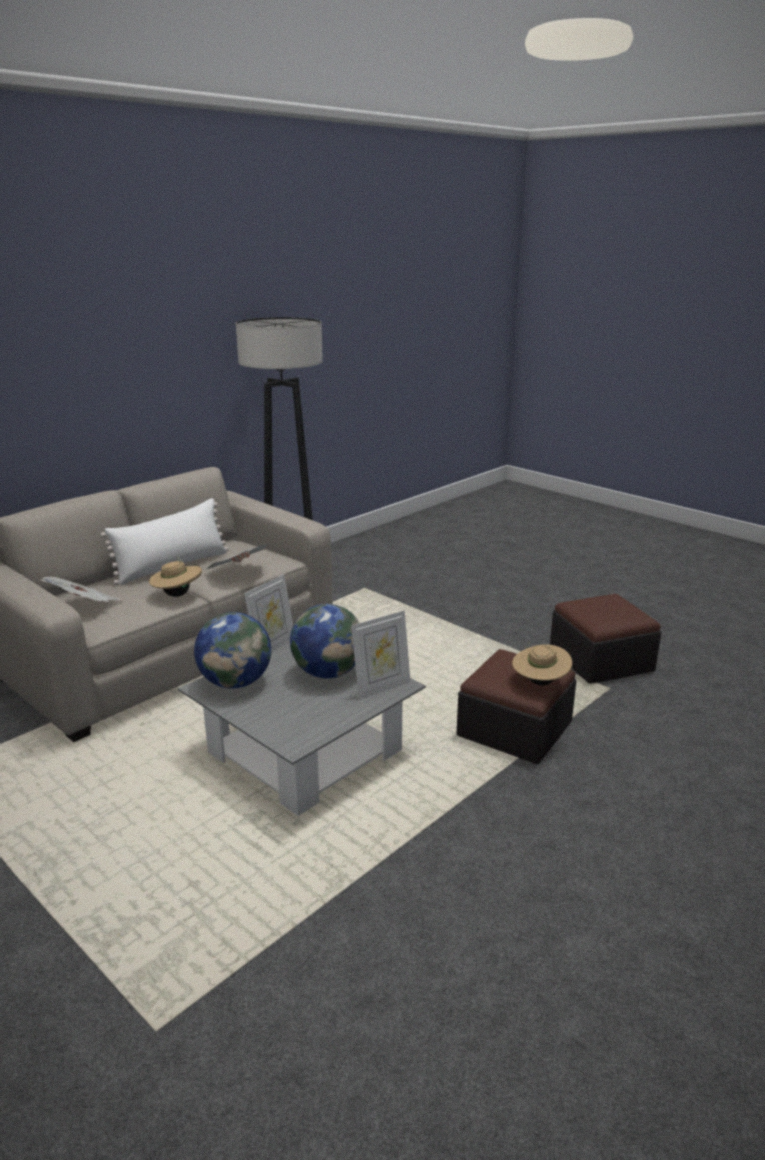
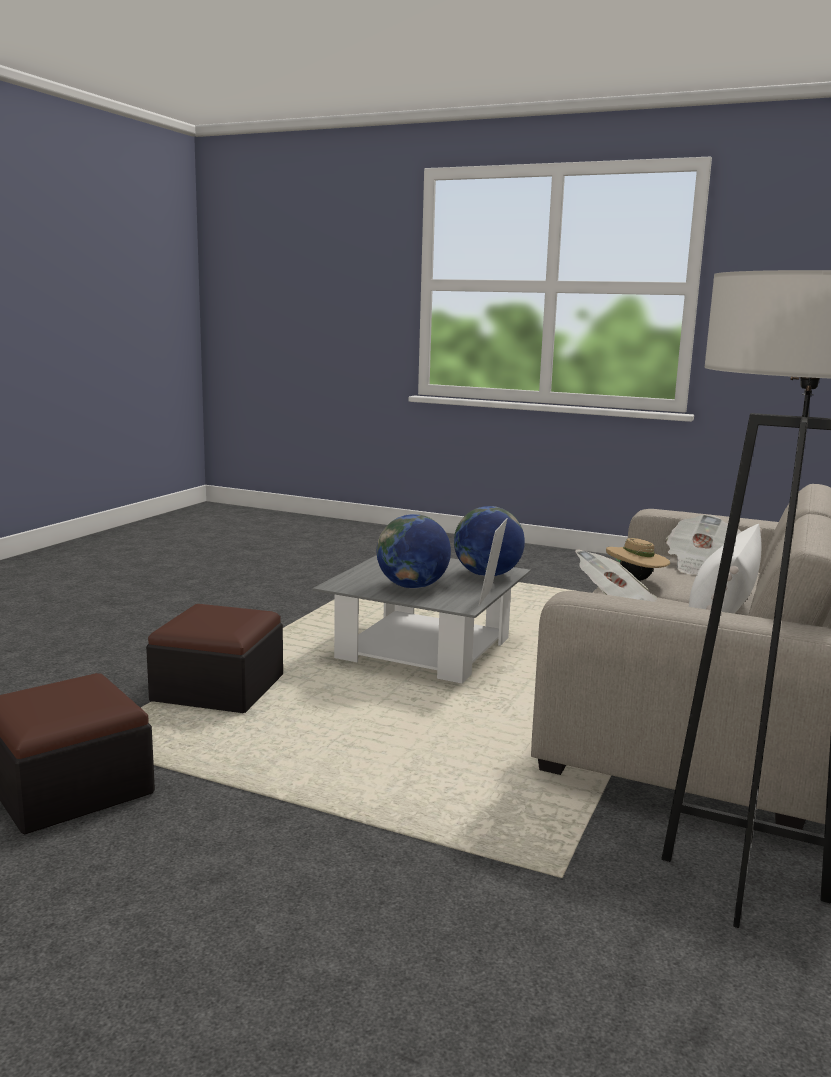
camera: 160 degrees right, 10 degrees down
(381, 687) = (353, 583): picture frame -> none
(539, 682) = (194, 613): beige hat -> none

